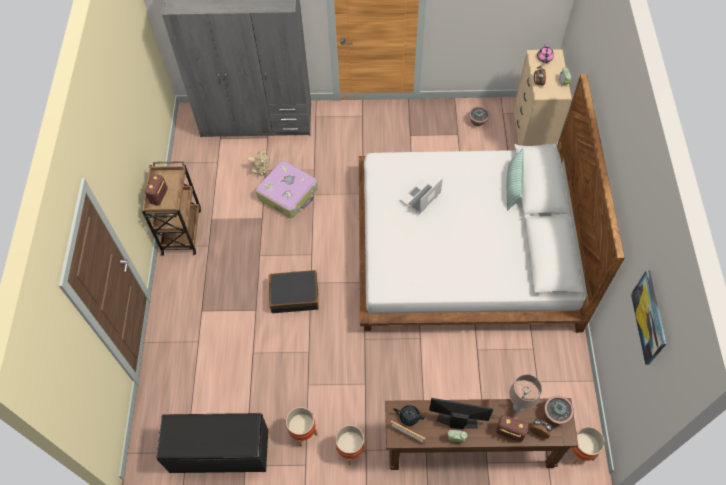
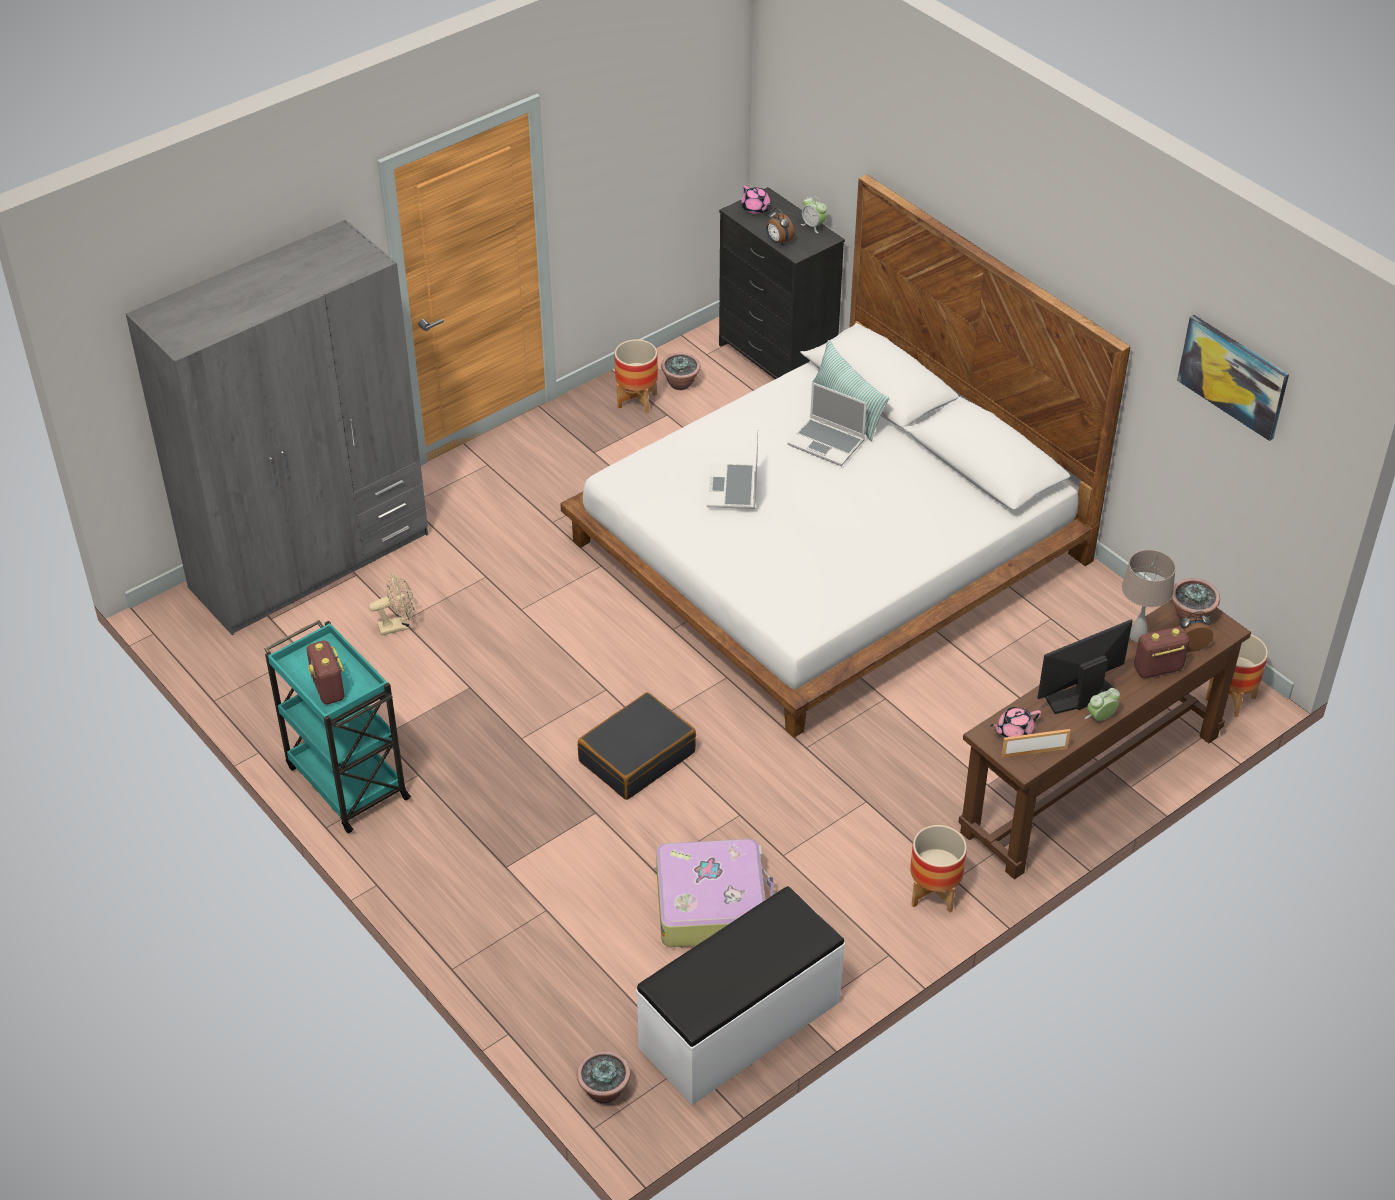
camera: 40 degrees left, 15 degrees down
(145, 440) = (604, 1091): none -> potted plant
(181, 230) = (346, 781): brown cart -> turquoise cart
(219, 451) = (741, 1026): black bench -> white bench
(288, 194) = (479, 631): suitcase -> suitcase (712, 904)
(303, 432) = (842, 918): planter -> planter (637, 401)
(408, 416) = (1014, 732): black teapot -> pink teapot
(485, 199) = (827, 443): none -> laptop
(531, 134) = (776, 360): beige dresser -> black dresser

